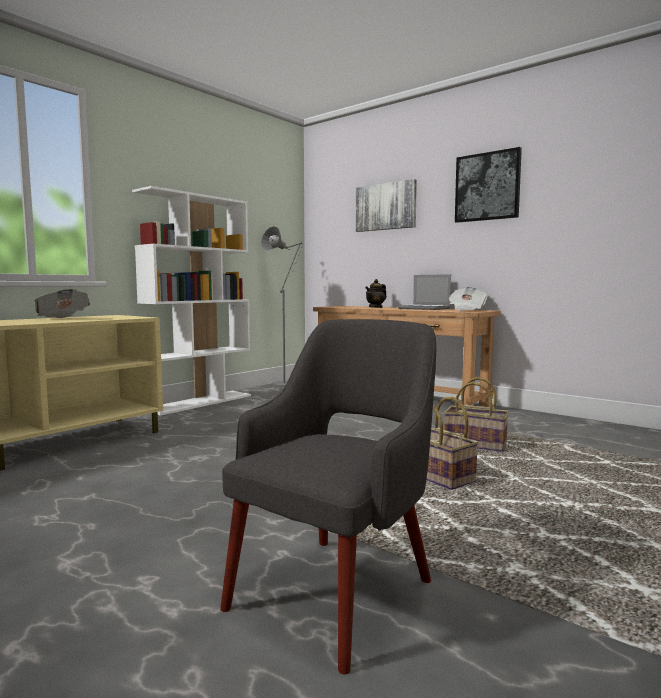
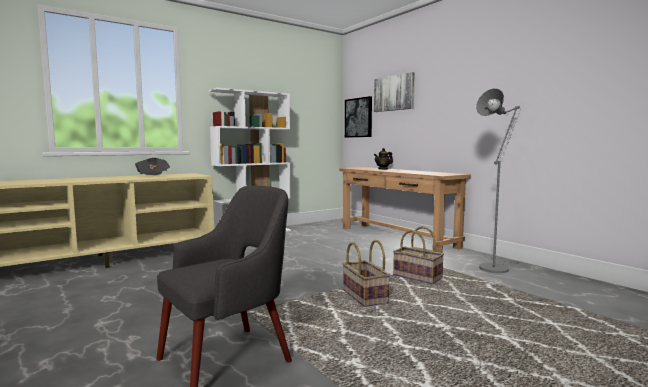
camera: 15 degrees right, 0 degrees up
(287, 384) = (324, 223): grey floor lamp -> grey floor lamp (495, 267)
(425, 308) = (415, 171): laptop -> none
(467, 310) = (443, 173): newspaper -> none
(487, 187) = (462, 77): picture -> picture (358, 117)

